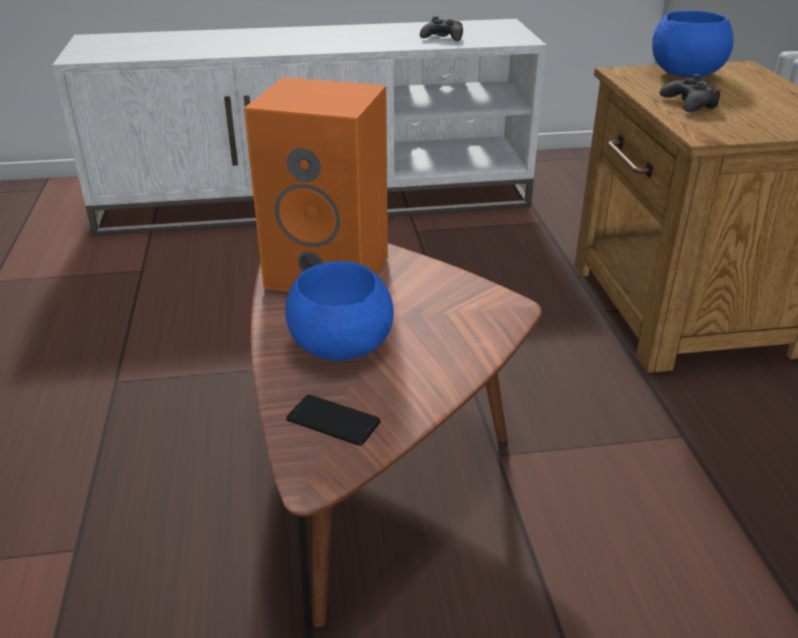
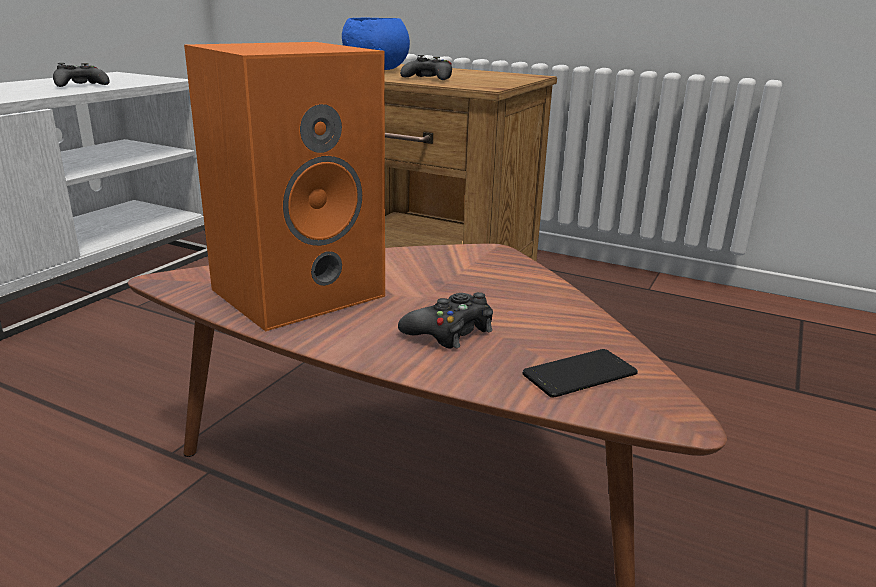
camera: 55 degrees left, 10 degrees down
(339, 347) = (449, 331): blue bowl -> black game controller

